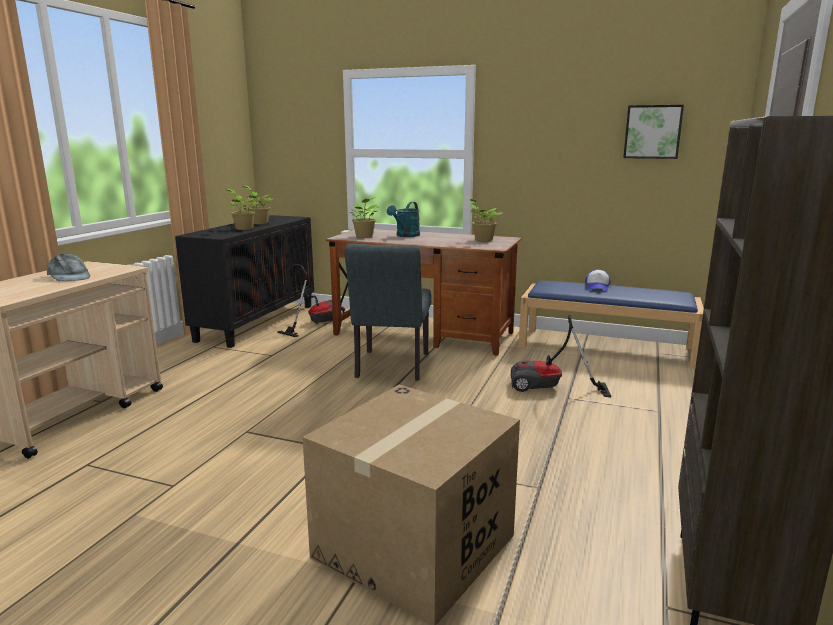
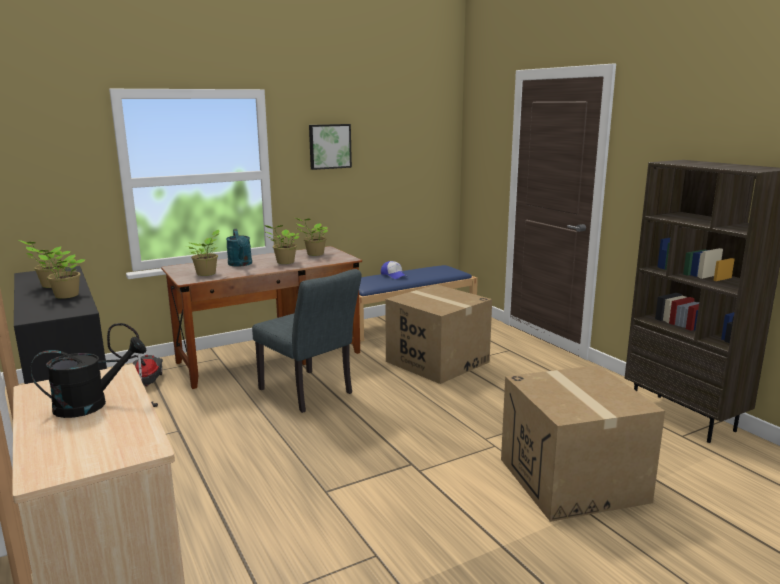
camera: 50 degrees left, 0 degrees up
(69, 276) = (91, 404): grey cap -> black watering can
(438, 240) = (284, 262): none -> potted plant
(549, 389) = (437, 361): vacuum cleaner -> cardboard box
(652, 132) = (408, 147): picture -> picture (329, 146)

